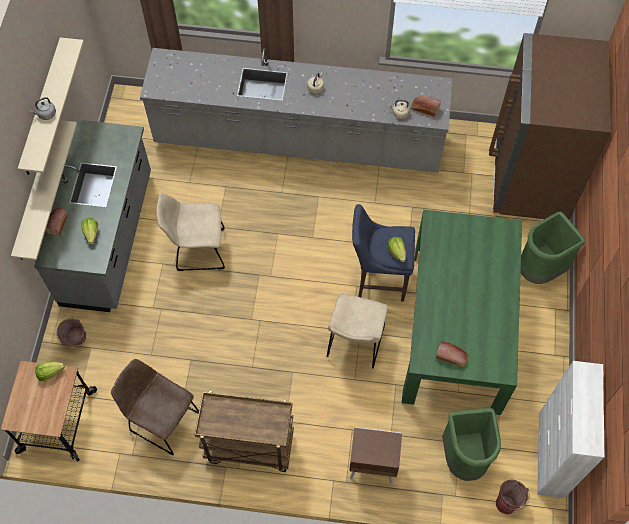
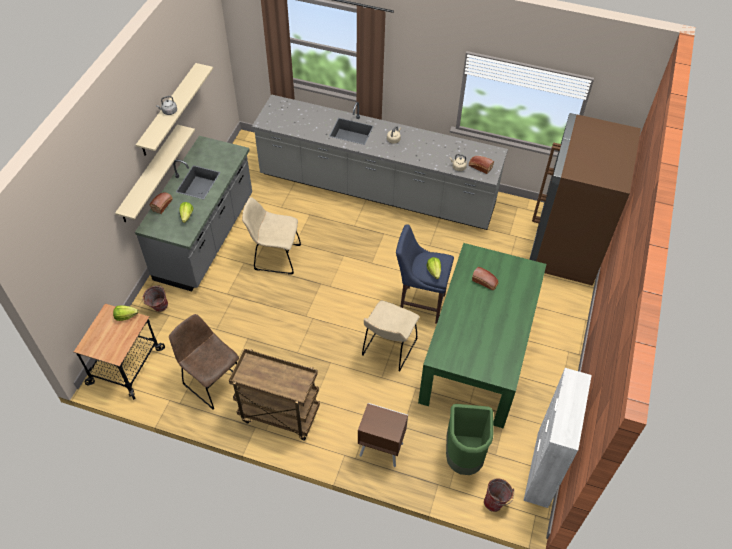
camera: 10 degrees right, 10 degrees down
(452, 357) = (463, 358): bread -> bread (485, 282)
(539, 270) = (560, 319): green trash can -> none

